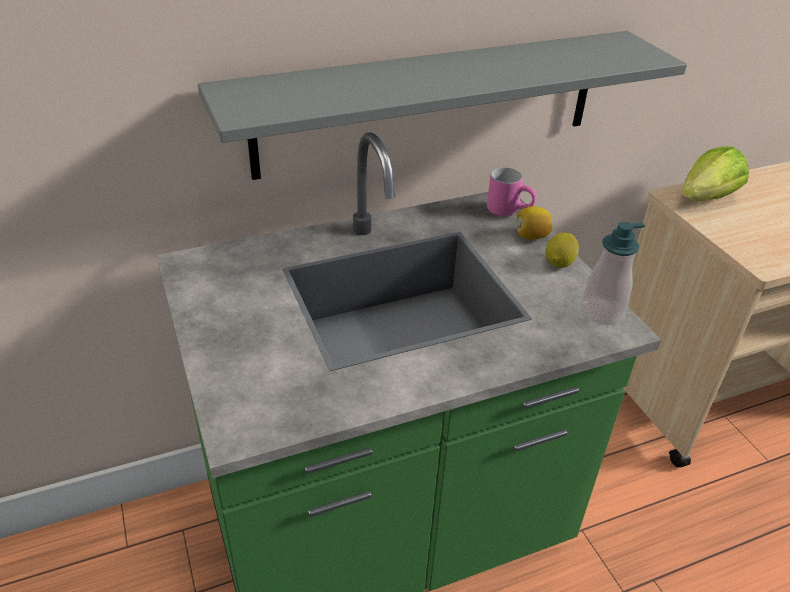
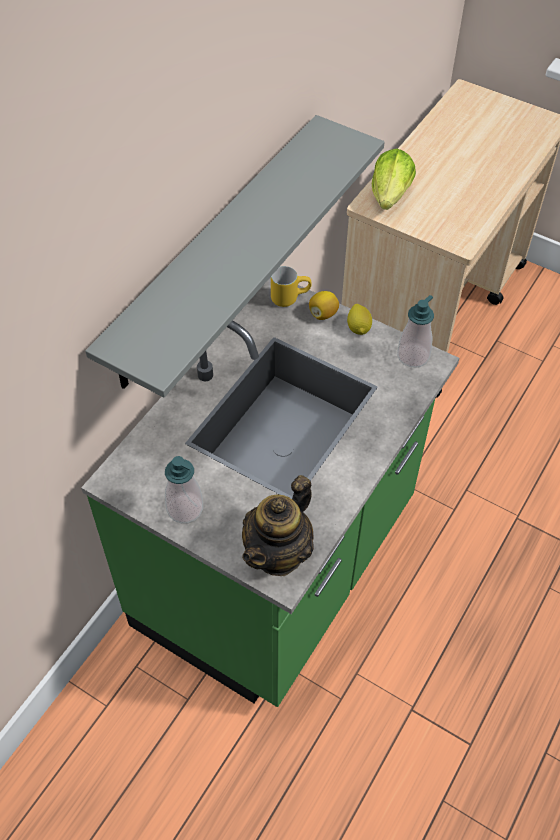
camera: 35 degrees left, 15 degrees up
(219, 316) = (185, 508): none -> soap dispenser
(260, 406) = (279, 553): none -> teapot
(509, 210) = (289, 296): pink mug -> yellow mug

